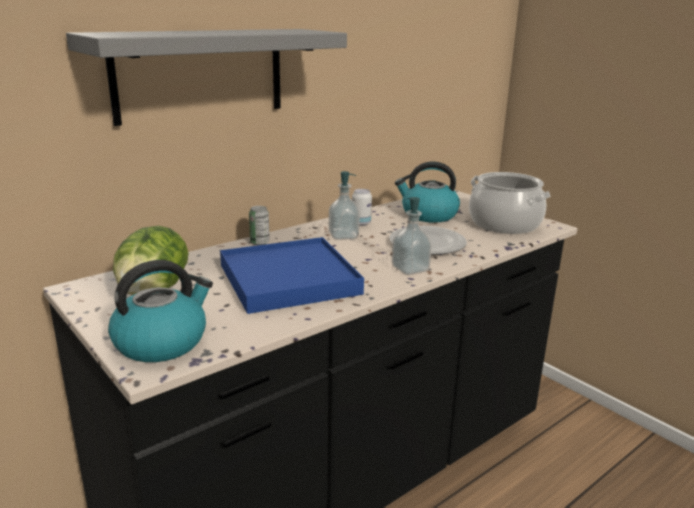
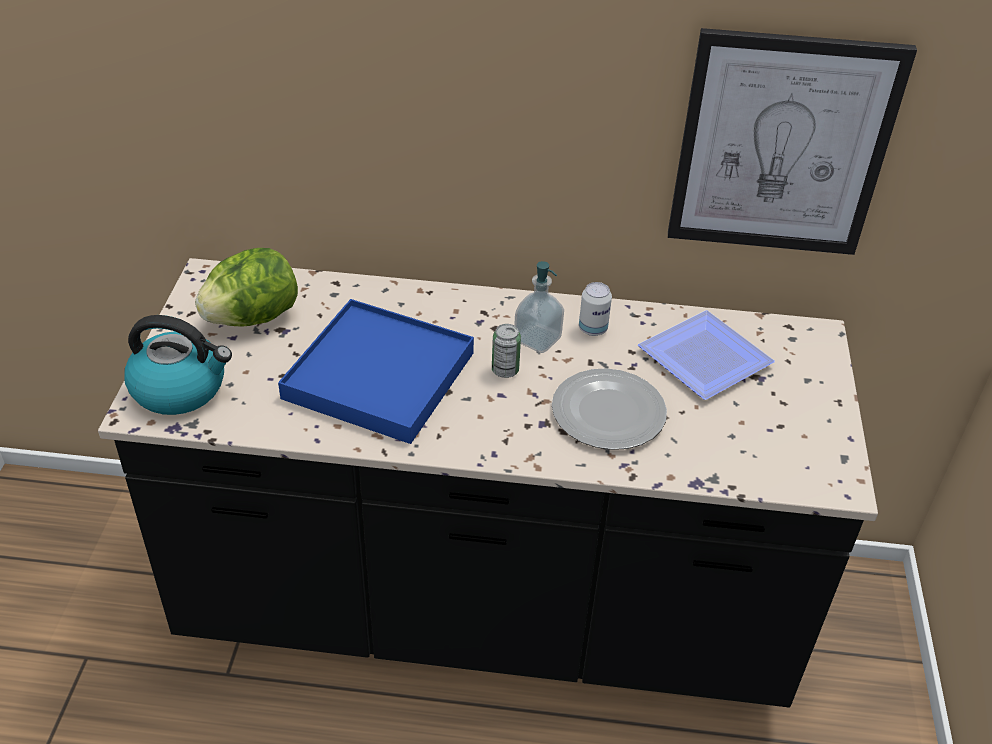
camera: 45 degrees right, 20 degrees up
(200, 74) = (390, 78): grey shelf -> none
(259, 242) = (436, 299): can -> can (505, 370)
(410, 84) = (782, 146): none -> picture
(410, 269) = (516, 440): soap dispenser -> none
(428, 215) = (704, 362): kettle -> plate
(505, 224) = (778, 440): cooking pot -> none

